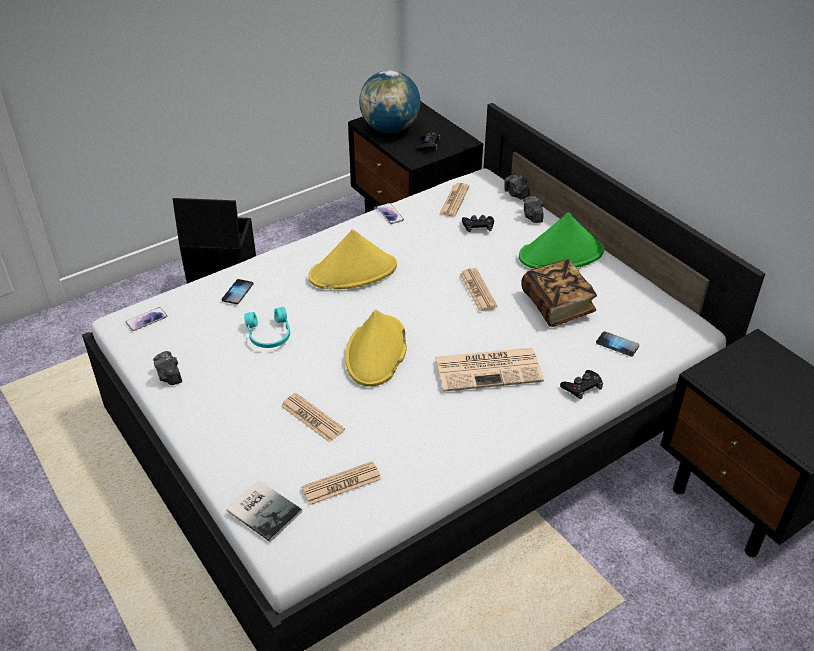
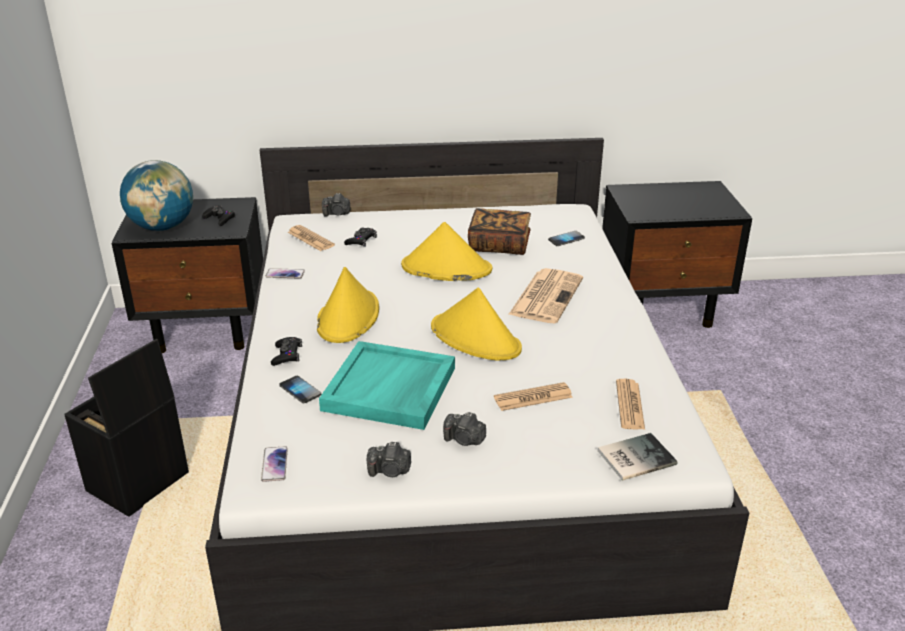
camera: 60 degrees left, 10 degrees down
(268, 335) = (390, 389): turquoise headphones -> turquoise tray
(478, 290) = (446, 268): newspaper -> yellow hat
(532, 216) = (376, 217): camera -> camera (464, 440)
(561, 254) = (439, 223): green hat -> none
(582, 387) = (600, 267): black game controller -> black game controller (287, 355)

